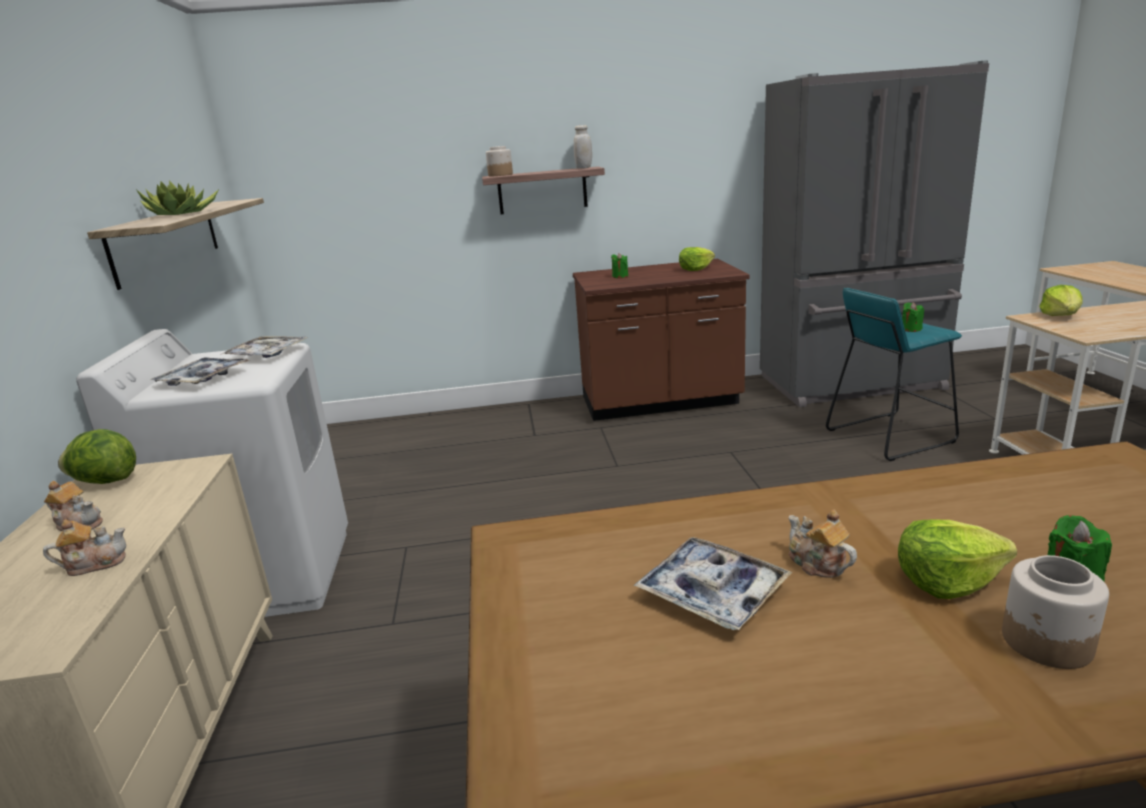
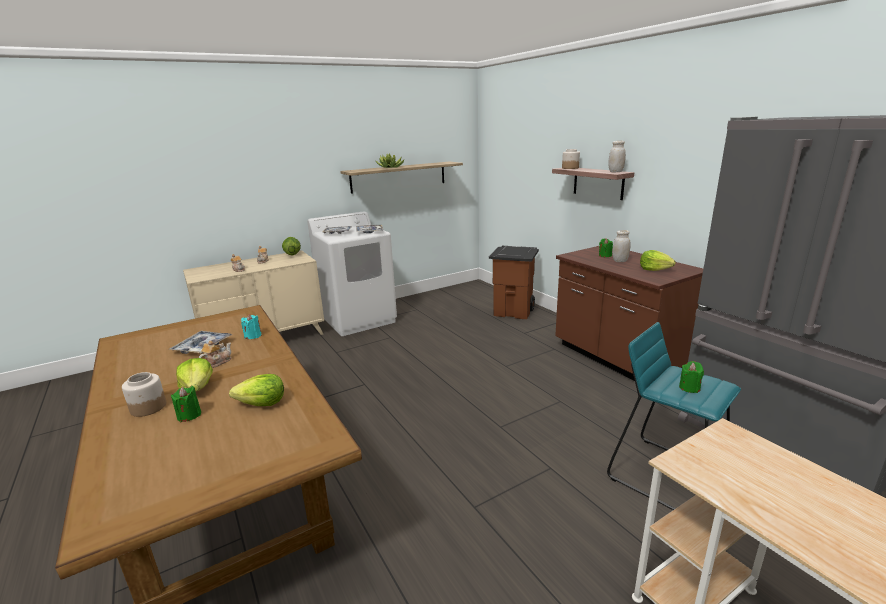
camera: 65 degrees right, 0 degrees up
(458, 428) = (514, 312): none -> brown trash can
(649, 274) = (620, 261): none -> white jar
(685, 526) = (253, 336): none -> turquoise candle
(1061, 316) = (760, 452): lettuce -> lettuce (262, 403)

